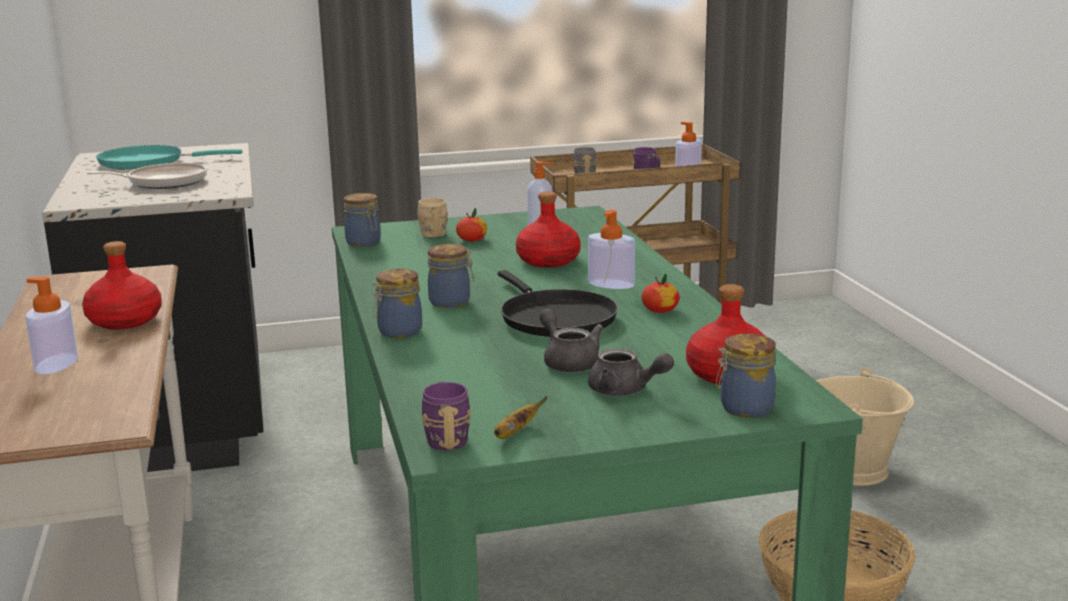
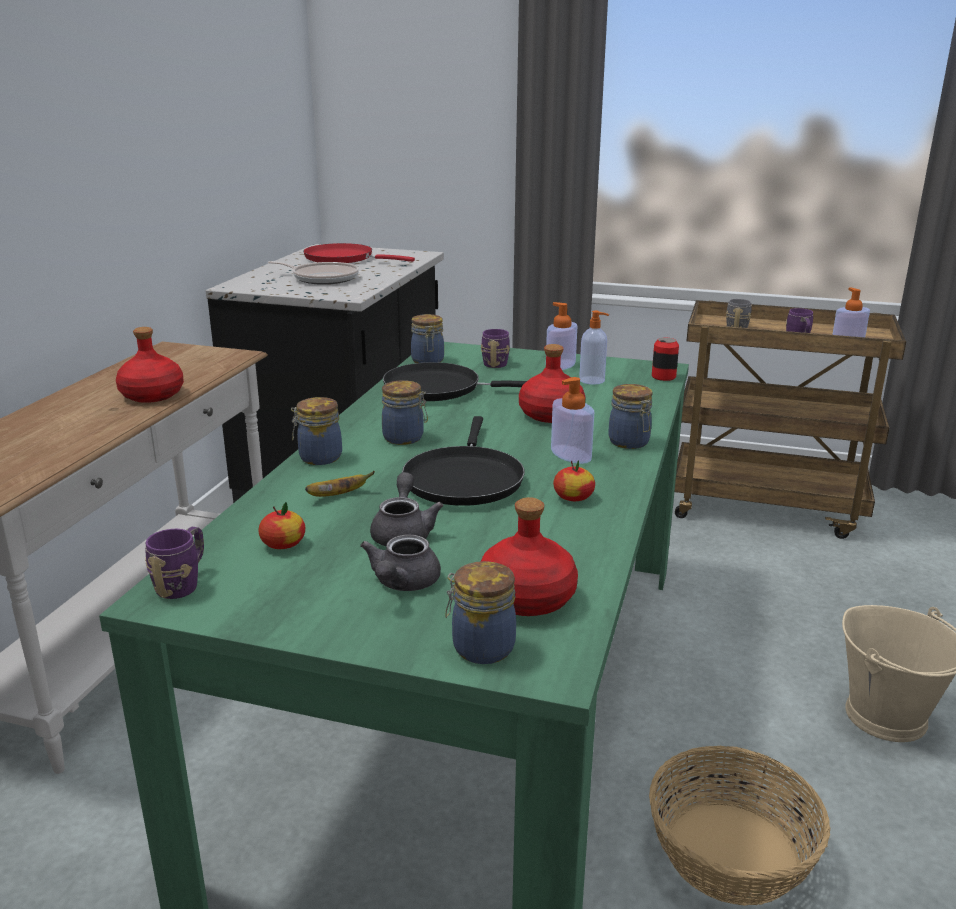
camera: 30 degrees right, 5 degrees up
(56, 364) = (54, 422): soap dispenser -> soap dispenser (560, 365)
(148, 162) = (343, 259): turquoise frying pan -> red frying pan
(415, 261) = (439, 388): none -> black frying pan
(431, 232) = (496, 362): beige mug -> purple mug
(471, 240) = (518, 377): apple -> apple (283, 544)
(515, 433) = (239, 599): banana -> banana (338, 495)
(595, 218) = (663, 377): none -> can
(625, 391) = (402, 584): grey teapot -> grey teapot turned 45 degrees clockwise
(643, 267) = (630, 442): none -> jar

